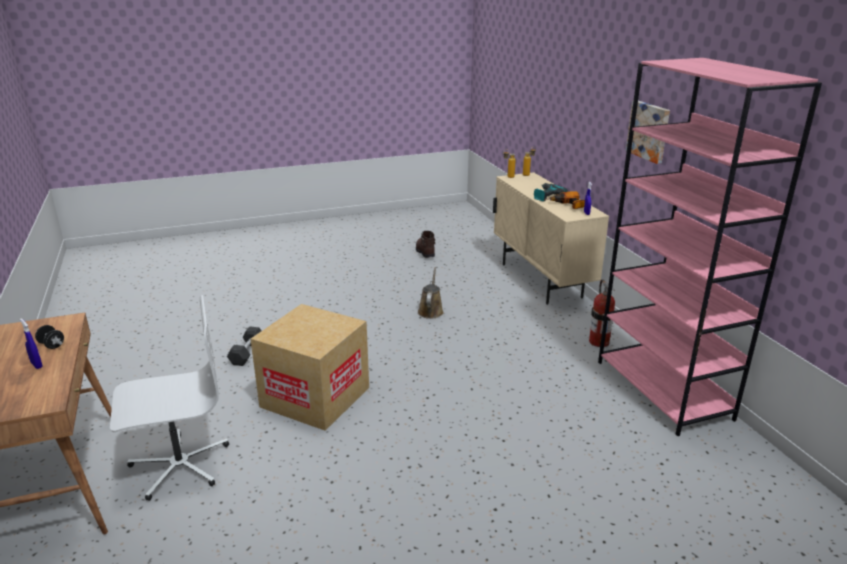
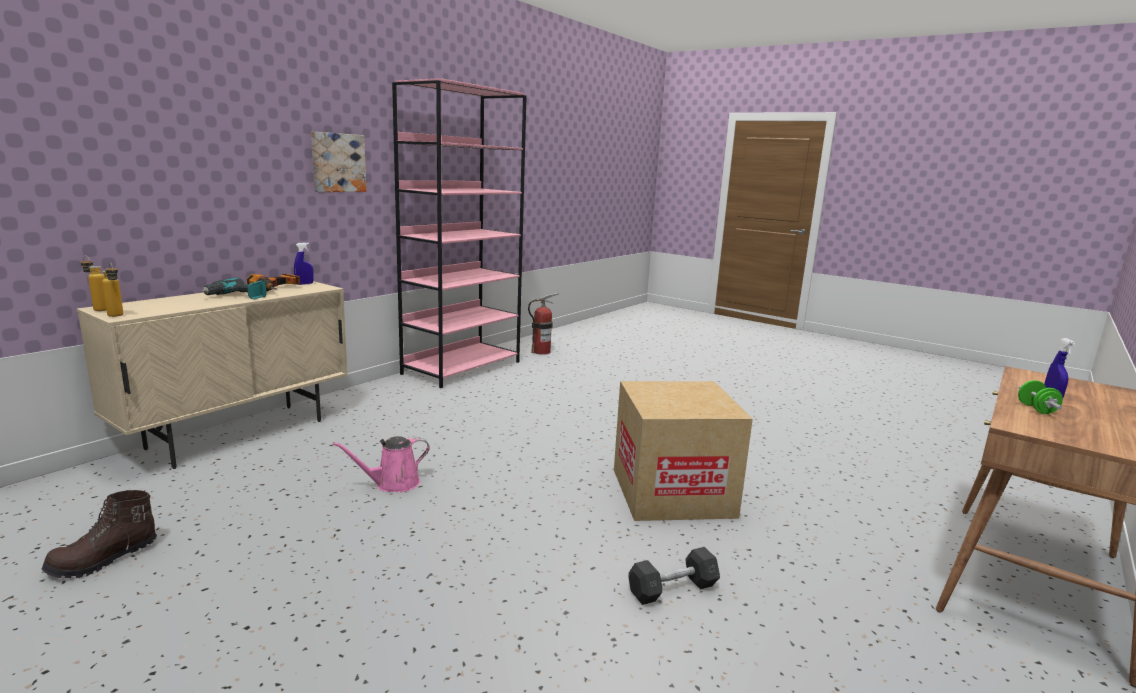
camera: 125 degrees left, 10 degrees down
(52, 345) = (1036, 409): black dumbbell -> green dumbbell
(179, 465) = (868, 520): white office chair -> none
(430, 311) = (393, 484): brown watering can -> pink watering can
(599, 342) = (398, 391): fire extinguisher -> fire extinguisher (541, 352)

